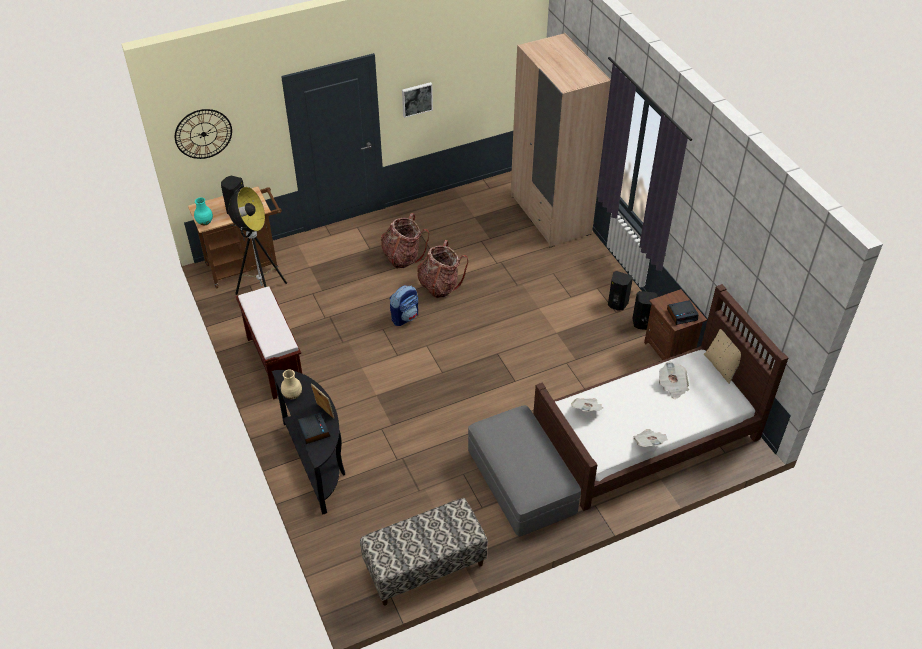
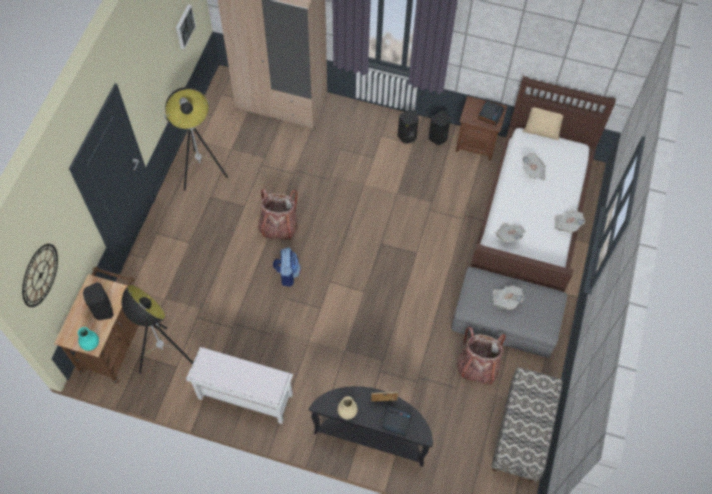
camera: 50 degrees left, 15 degrees up
(274, 362) = (244, 396): brown bench -> white bench
(403, 257) = (223, 227): backpack -> backpack (477, 367)
(416, 99) = (148, 92): picture -> picture (184, 26)
(436, 215) = (202, 171): none -> floor lamp
(520, 447) = (505, 300): none -> newspaper

